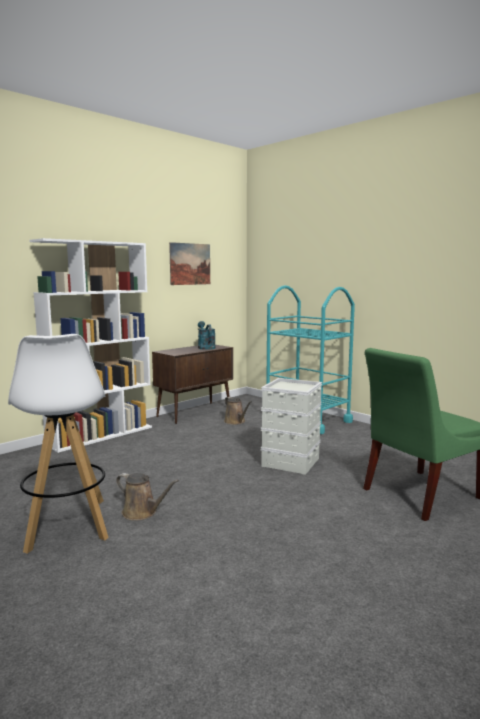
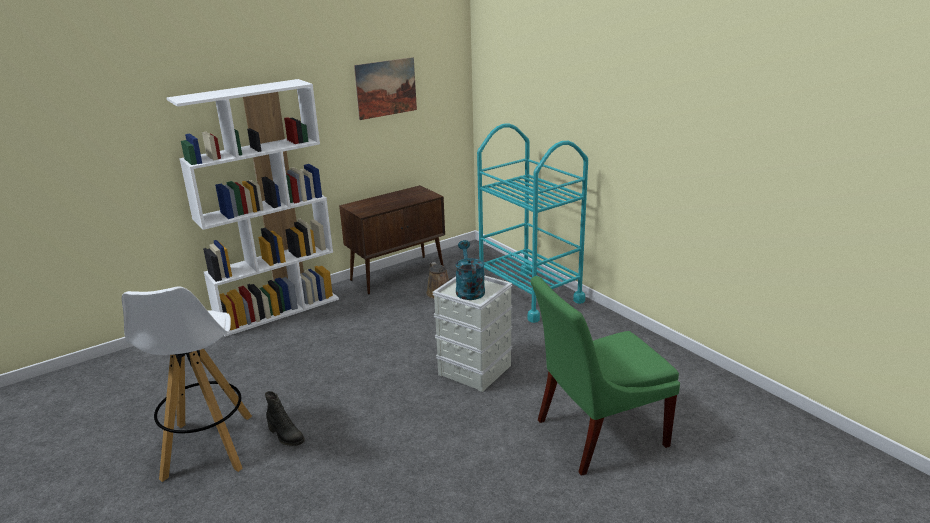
camera: 10 degrees right, 15 degrees up
(142, 512) = (285, 436): brown watering can -> black boot
(205, 347) = (408, 196): turquoise watering can -> turquoise watering can (469, 289)

